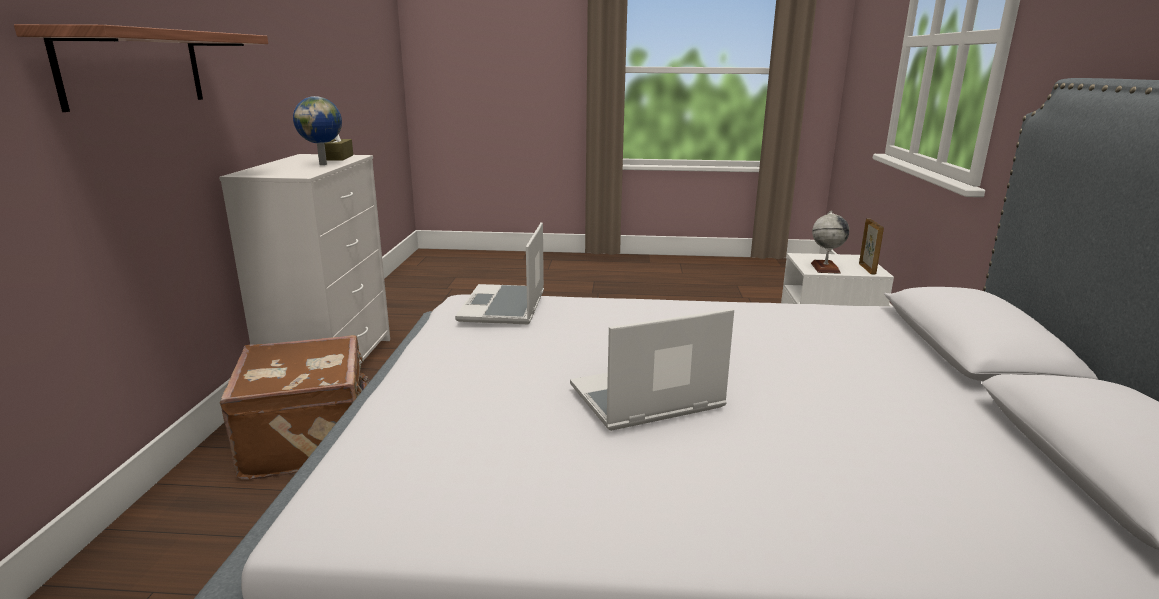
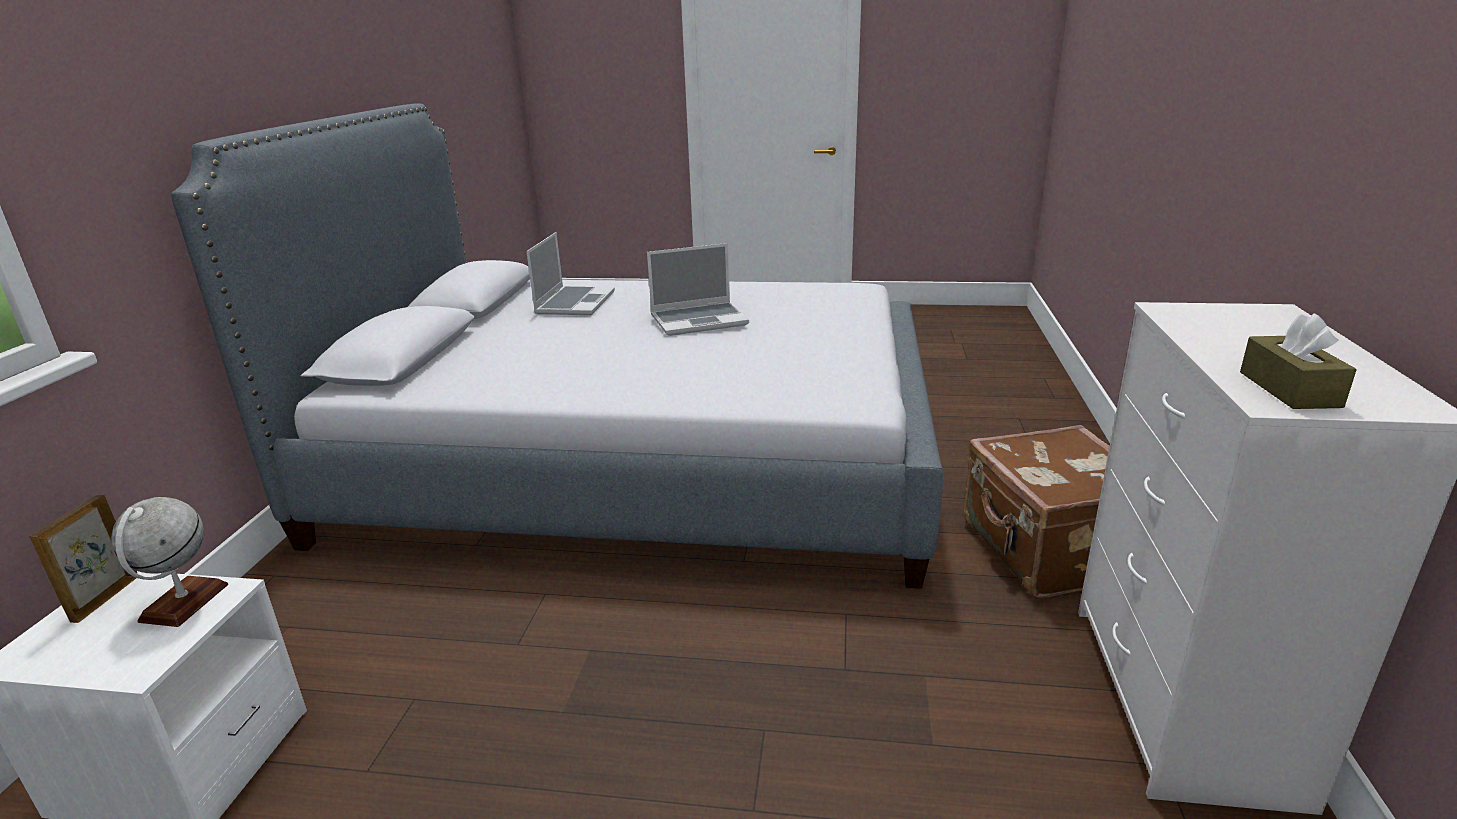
camera: 175 degrees left, 5 degrees up
(133, 68) = (1287, 116): shelf -> none
(324, 164) = (1230, 349): globe -> none
(504, 307) = (814, 382): laptop -> laptop (574, 303)

